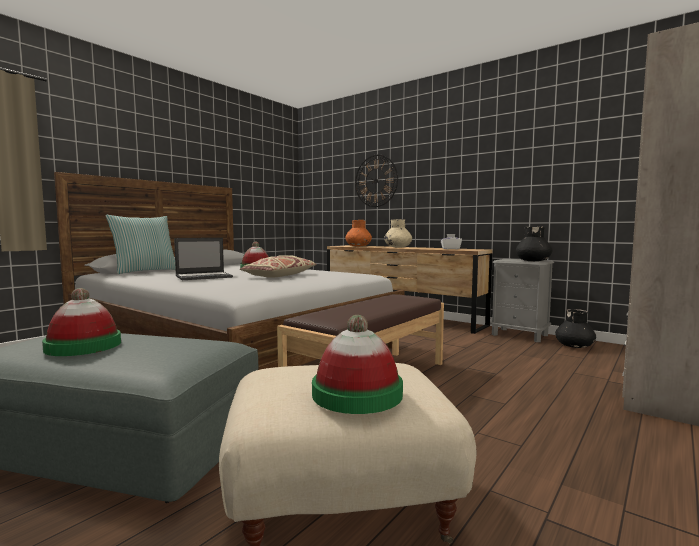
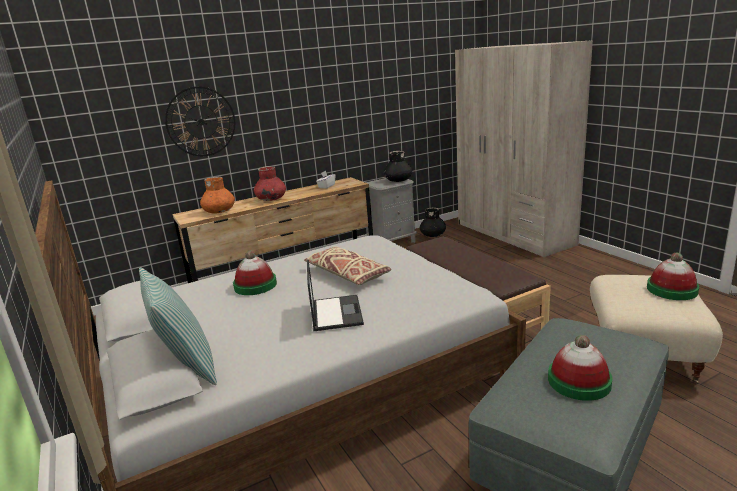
camera: 65 degrees left, 15 degrees up
(398, 247) = (271, 199): beige vase -> red vase

